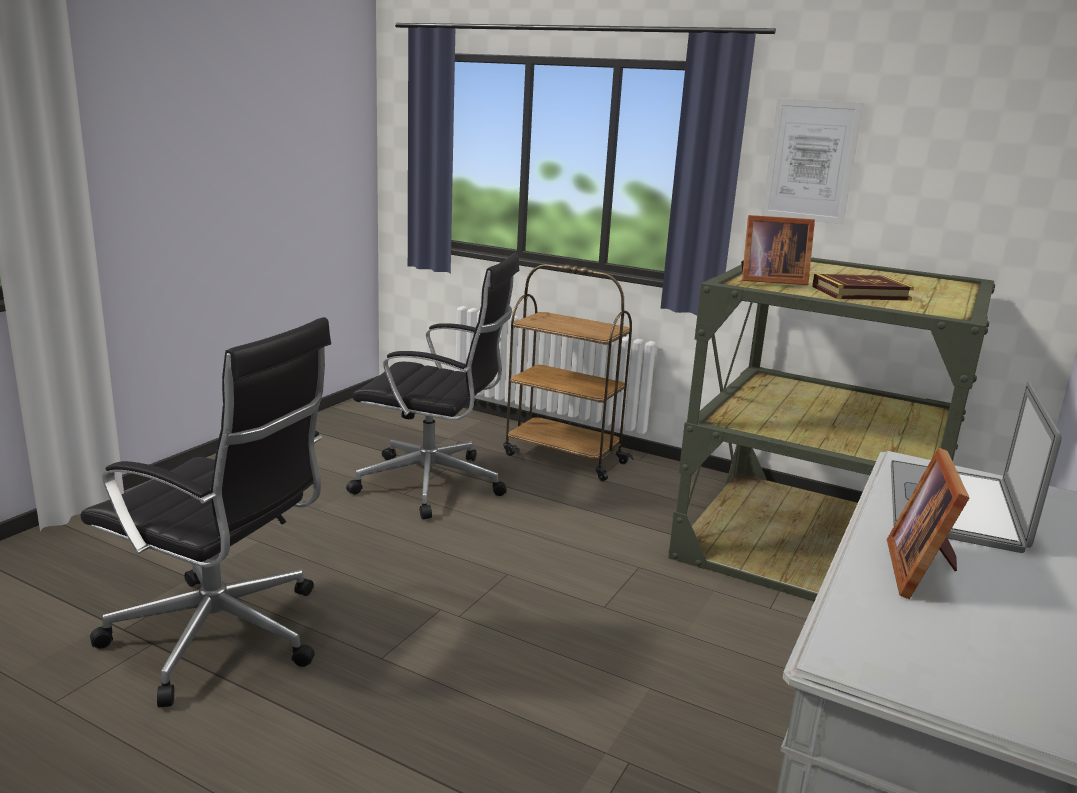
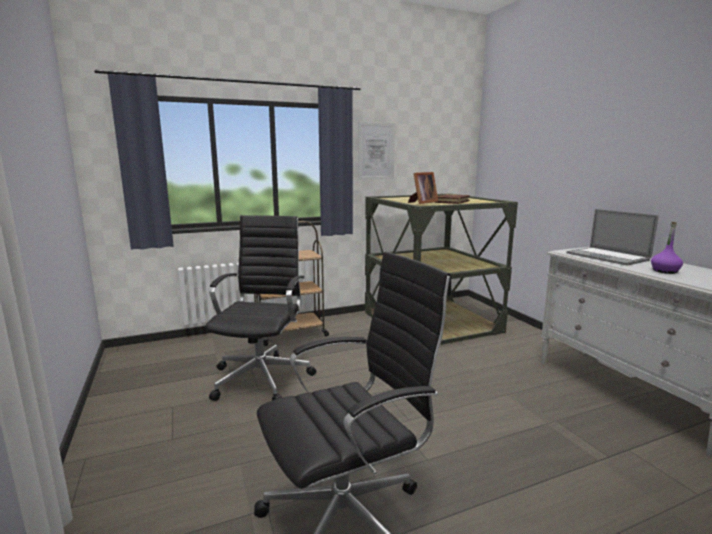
camera: 50 degrees left, 5 degrees down
(434, 485) = (263, 377): black office chair -> black office chair turned 45 degrees counterclockwise
(923, 571) = (665, 271): picture frame -> purple bottle

